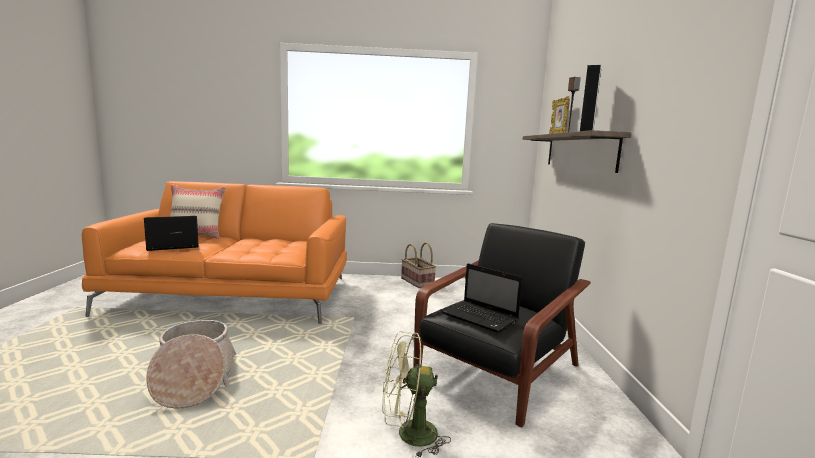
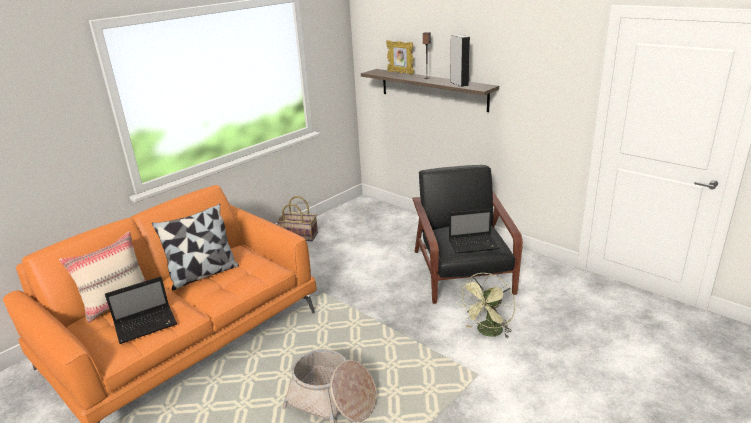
camera: 45 degrees left, 15 degrees up
(171, 246) = (147, 324): laptop -> laptop turned 135 degrees counterclockwise
(257, 243) = (203, 274): none -> pillow

